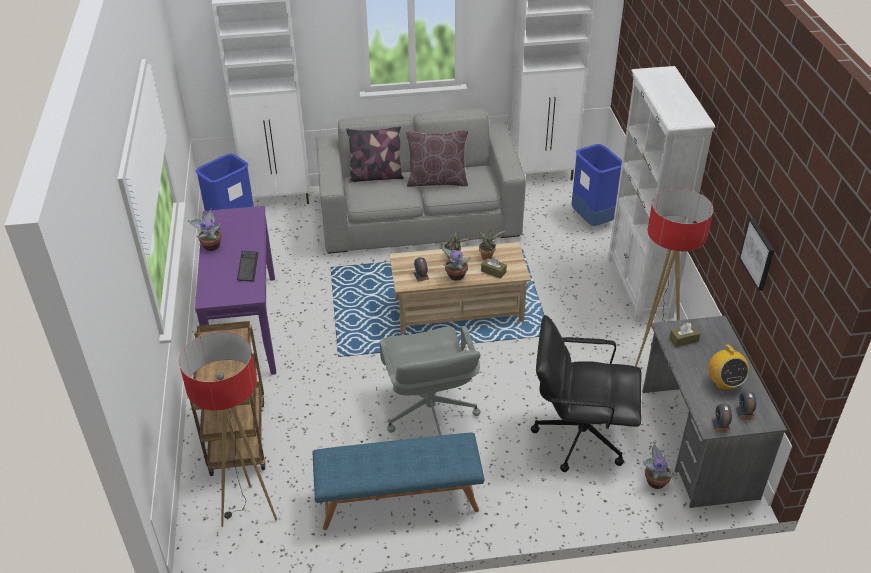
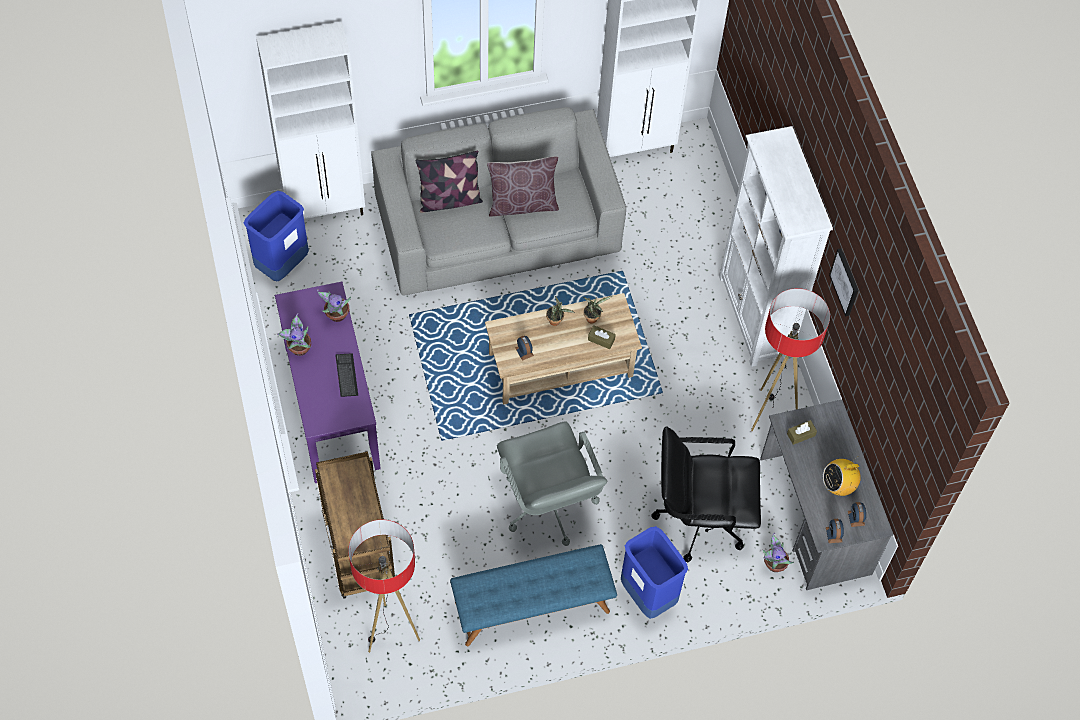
camera: 10 degrees left, 20 degrees up
(455, 276) = (561, 349): potted plant -> potted plant (336, 315)
(592, 220) = (699, 217): blue trash can -> blue trash can (648, 595)
(724, 383) = (838, 485): radio -> radio turned 90 degrees clockwise
(758, 253) = (871, 372): picture -> picture (845, 282)

